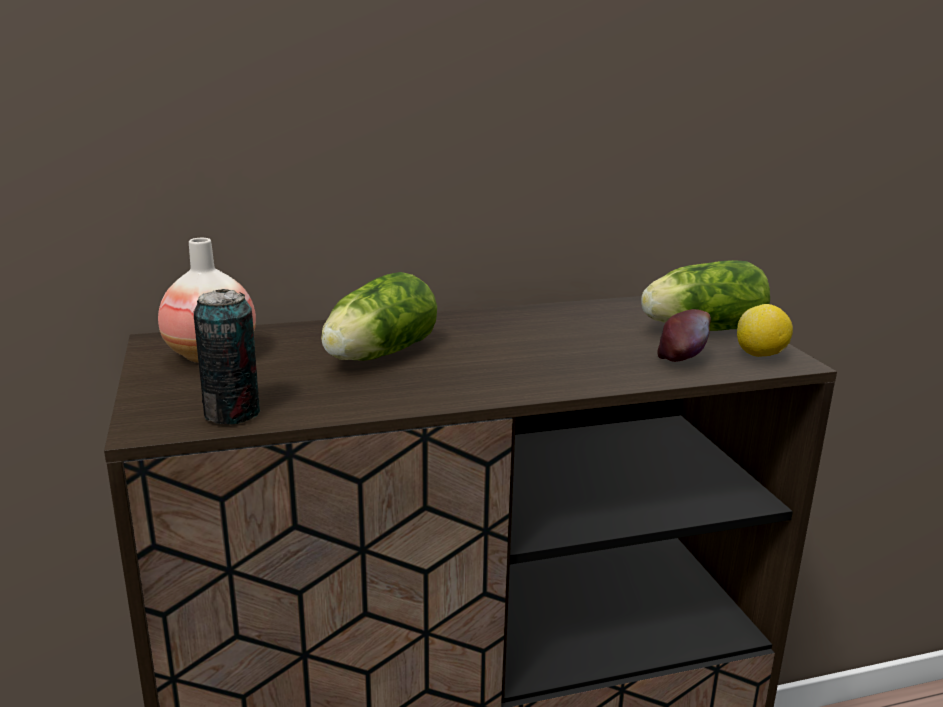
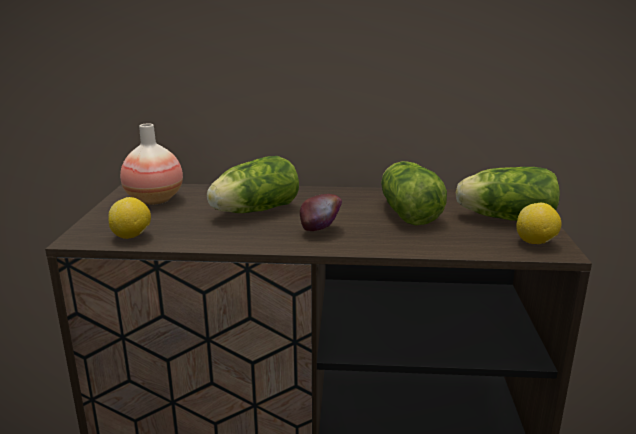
camera: 20 degrees right, 0 degrees up
(232, 414) = (132, 237): can -> lemon
(582, 334) = (407, 212): none -> lettuce
(680, 360) = (465, 239): apple -> apple (320, 231)

